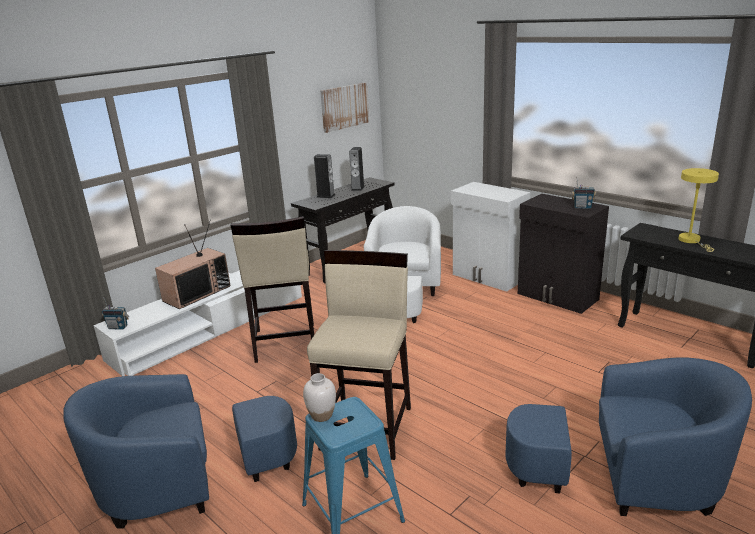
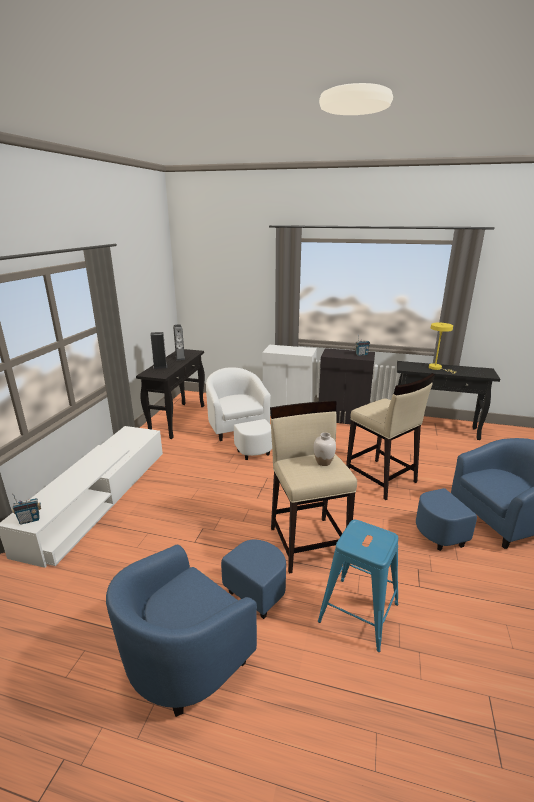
camera: 30 degrees left, 0 degrees up
(197, 293) = (85, 469): television -> none
(285, 343) = (181, 494): beige stool -> beige stool (381, 479)
(321, 415) = (348, 542): white vase -> white vase (323, 462)
(344, 107) = (156, 292): picture -> none

